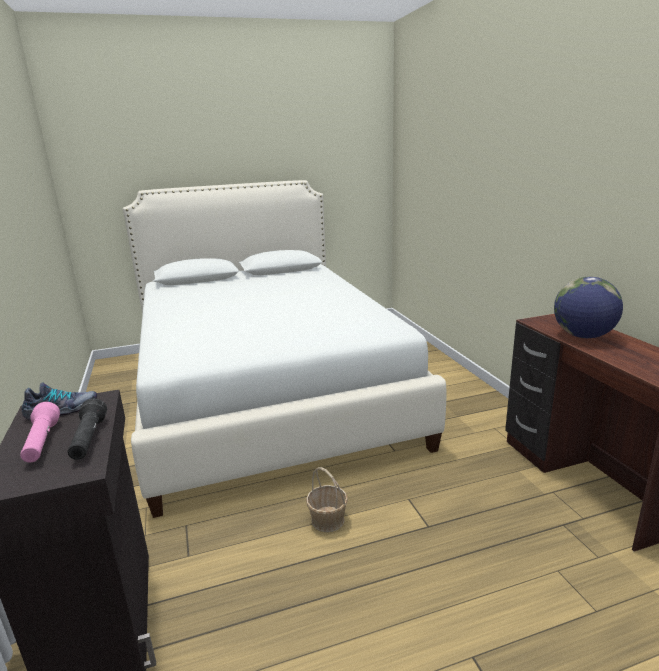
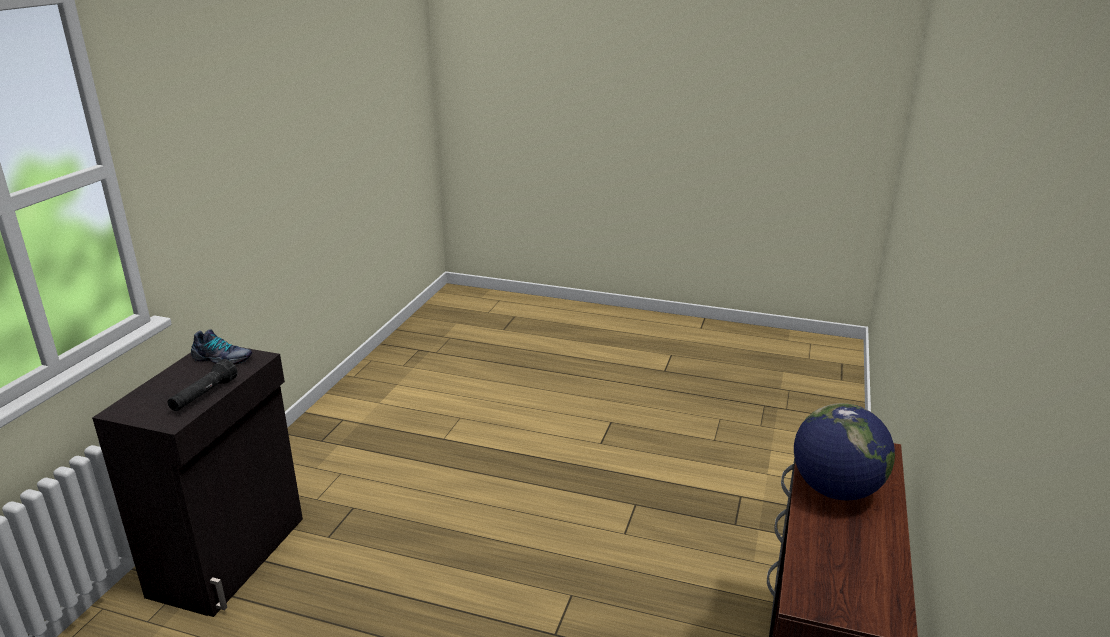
camera: 35 degrees right, 5 degrees up
(42, 443) = (178, 384): pink flashlight -> none
(266, 391) = (570, 393): white bed -> none
(328, 520) = (469, 571): basket -> none

